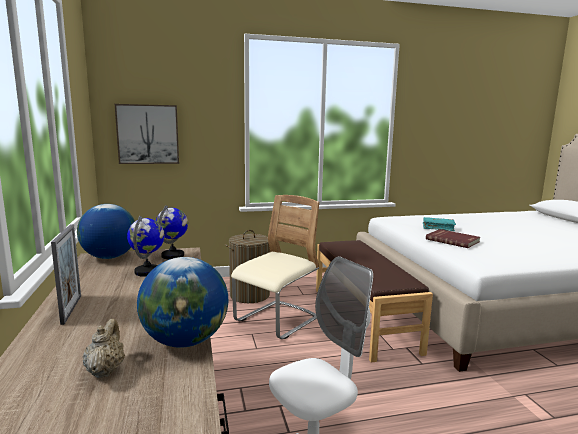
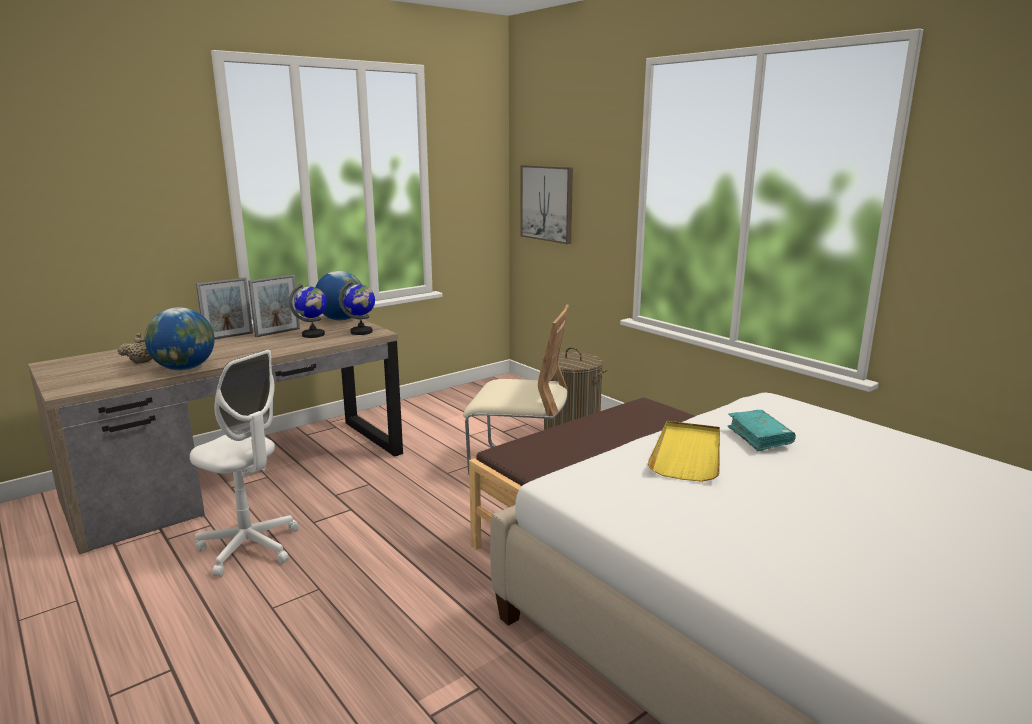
camera: 65 degrees right, 5 degrees up
(106, 285) = (278, 332): none -> picture frame
(452, 240) = (687, 454): red book -> yellow tray

